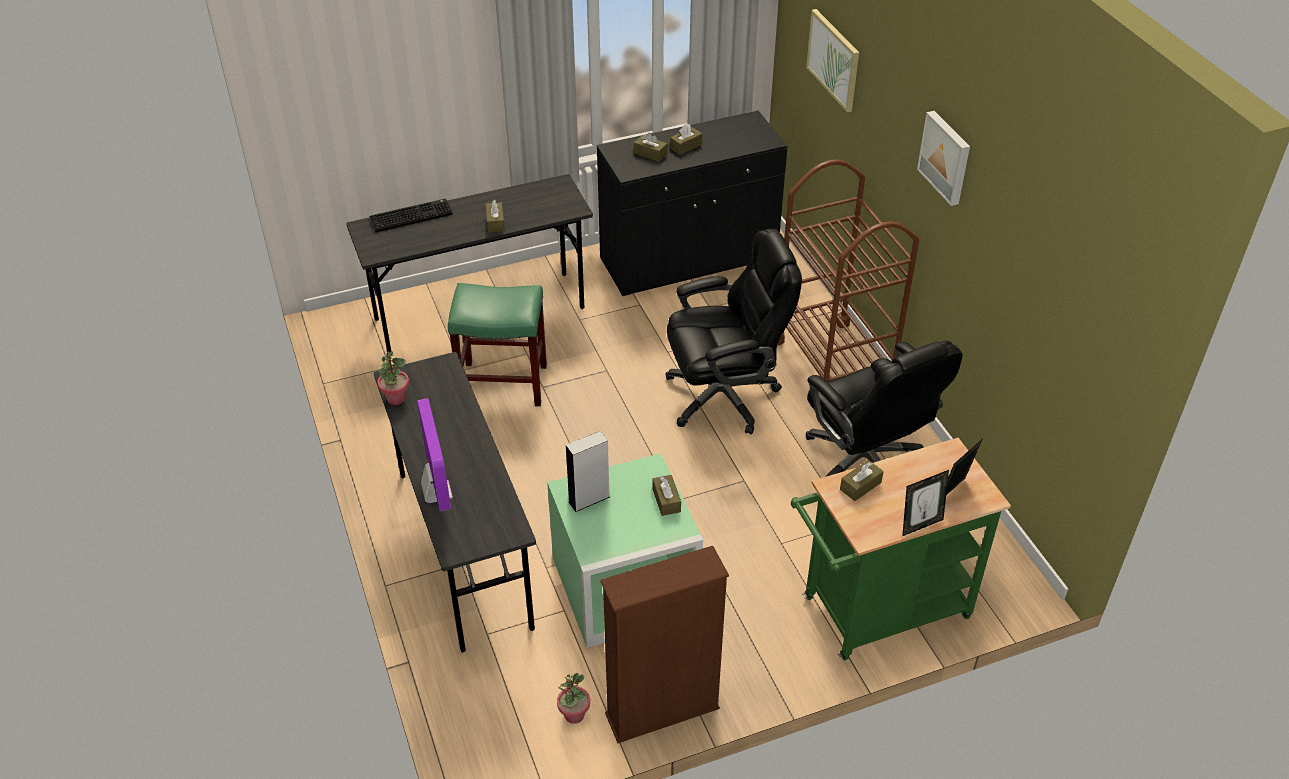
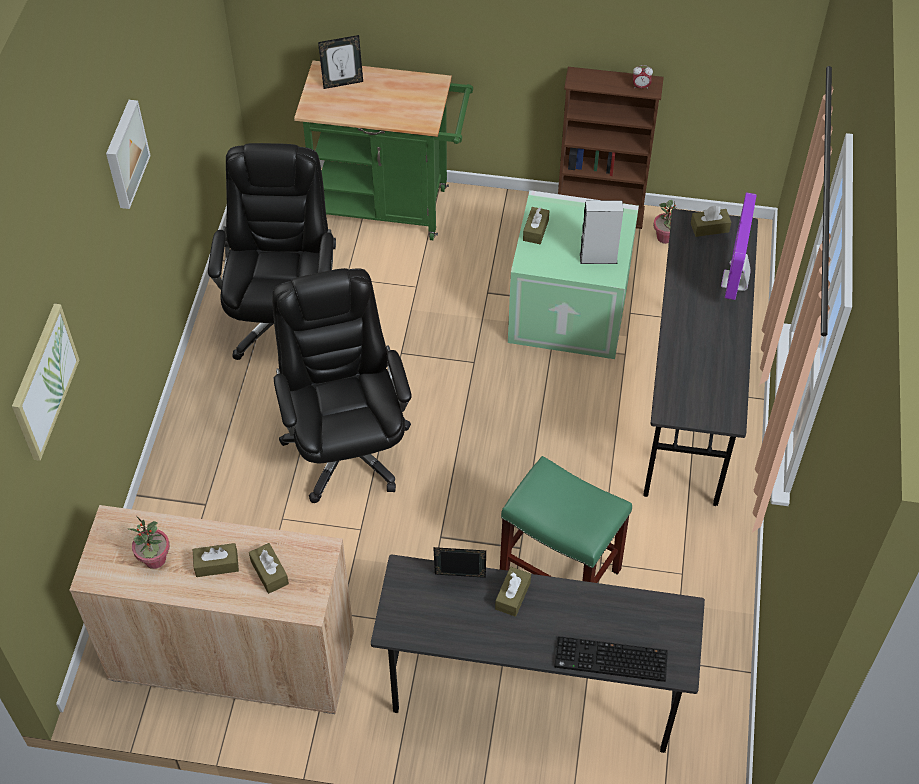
camera: 150 degrees left, 10 degrees up
(396, 398) = (734, 392): potted plant -> potted plant (155, 559)
(630, 582) = (641, 87): none -> alarm clock
(688, 260) = (232, 656): black cabinet -> beige cabinet
(724, 395) = (346, 447): black office chair -> black office chair turned 60 degrees clockwise
(833, 364) = (211, 432): brown cart -> none
(860, 486) = (405, 115): brown tissue box -> brown tissue box (709, 228)
(920, 525) = (390, 74): picture frame -> picture frame (460, 579)

